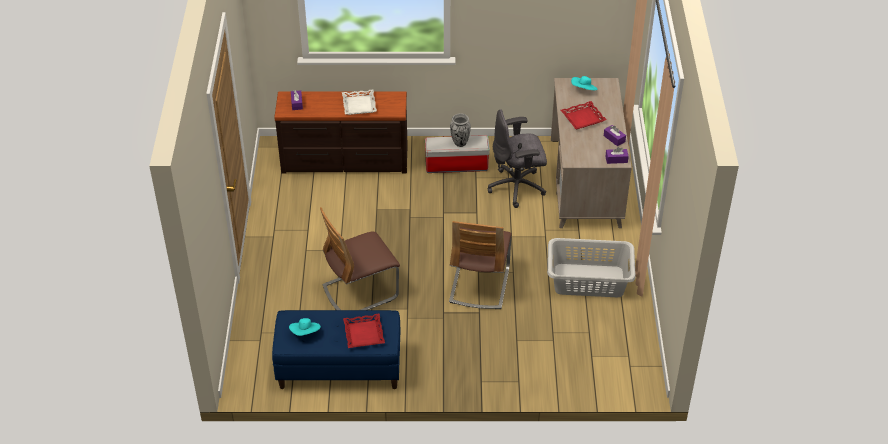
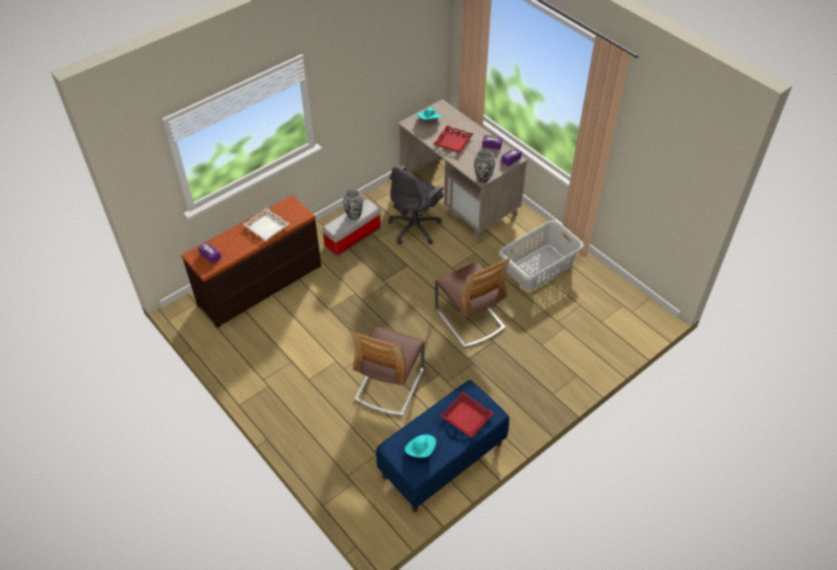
camera: 40 degrees left, 5 degrees up
(572, 161) = (483, 179): none -> vase

